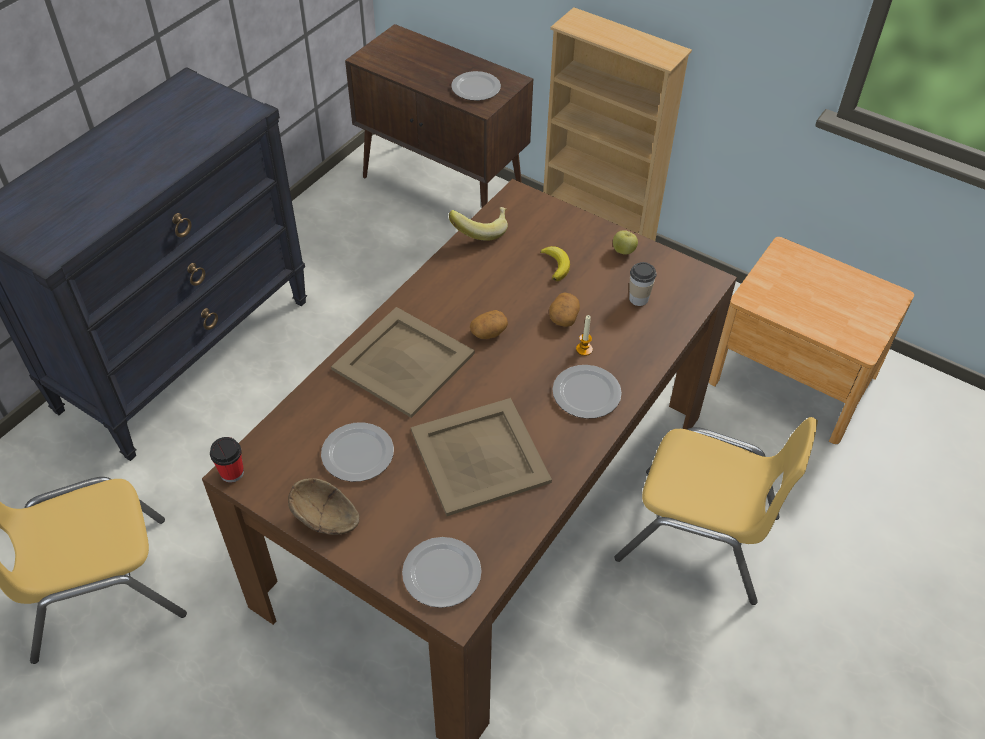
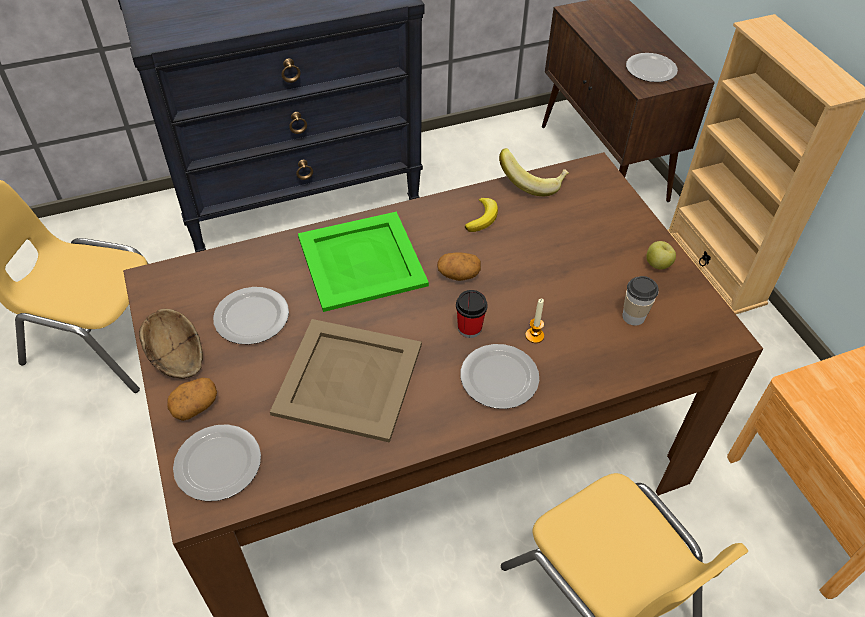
camera: 35 degrees right, 0 degrees up
(232, 472) = (147, 278): cup -> cup (469, 328)
(402, 361) = (360, 260): beige tray -> green tray
(556, 265) = (577, 246): banana -> banana (482, 217)
(563, 317) = (541, 295): potato -> potato (195, 405)

